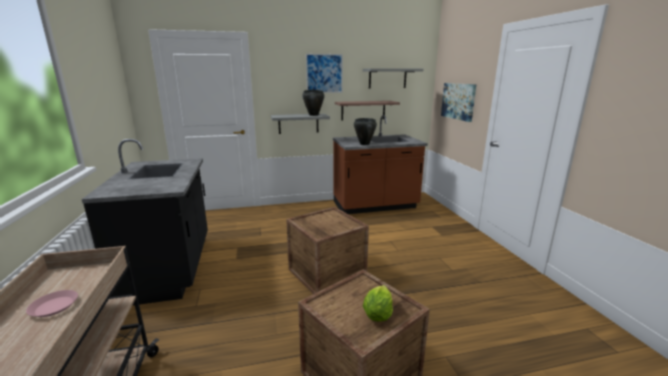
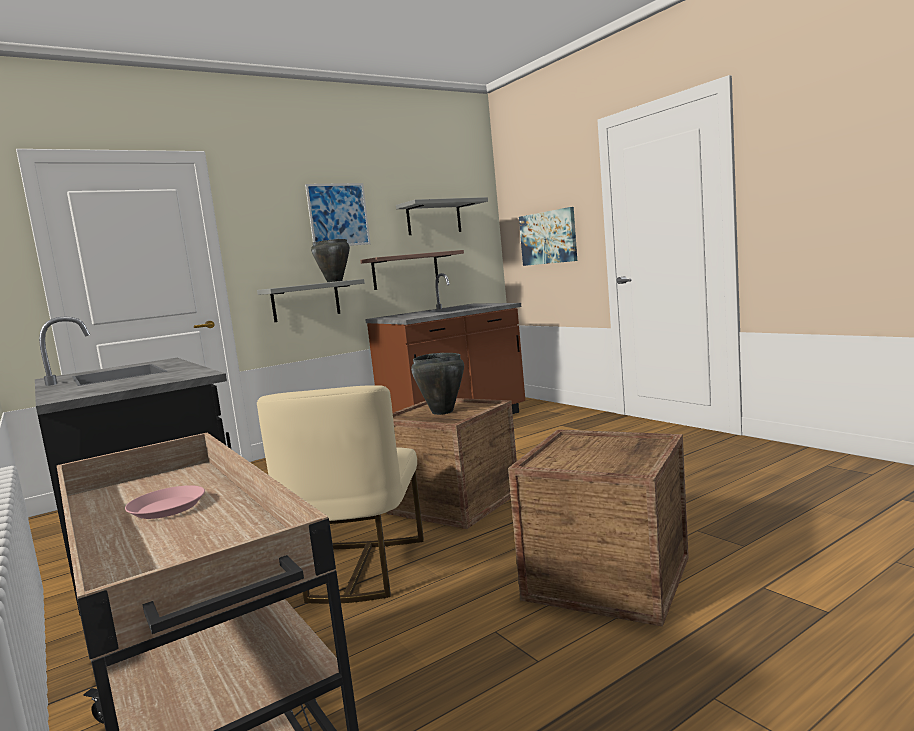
camera: 20 degrees left, 10 degrees down
(245, 309) = (358, 570): none -> beige chair
(364, 144) = (430, 314): black cooking pot -> black cooking pot (442, 412)
(377, 314) = (625, 453): lettuce -> none

